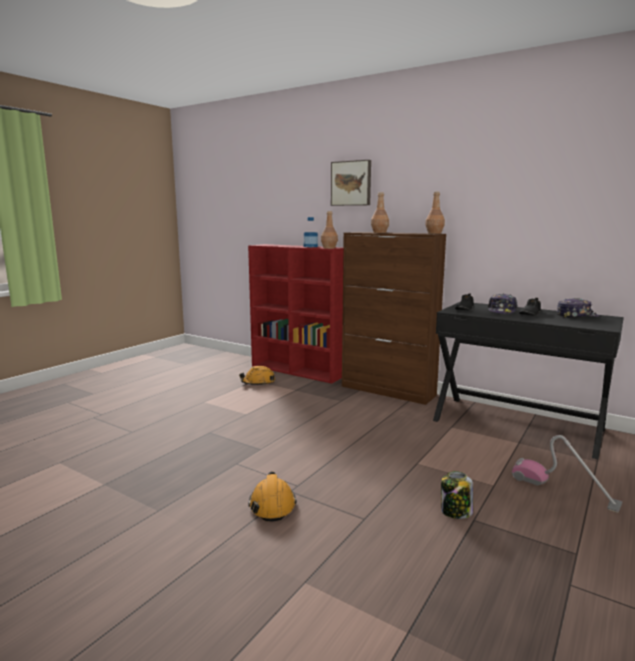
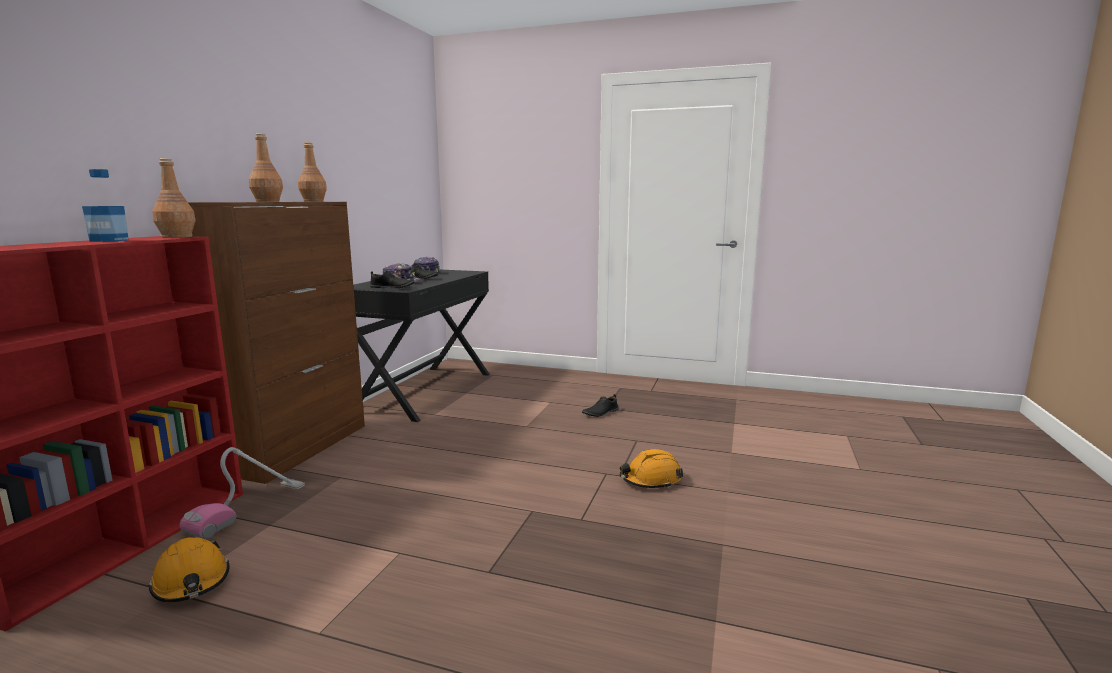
camera: 105 degrees left, 0 degrees up
(351, 183) = (149, 103): picture -> none
(455, 512) = (600, 413): jar -> black shoe
(563, 490) = (544, 385): vacuum cleaner -> vacuum cleaner (248, 508)

